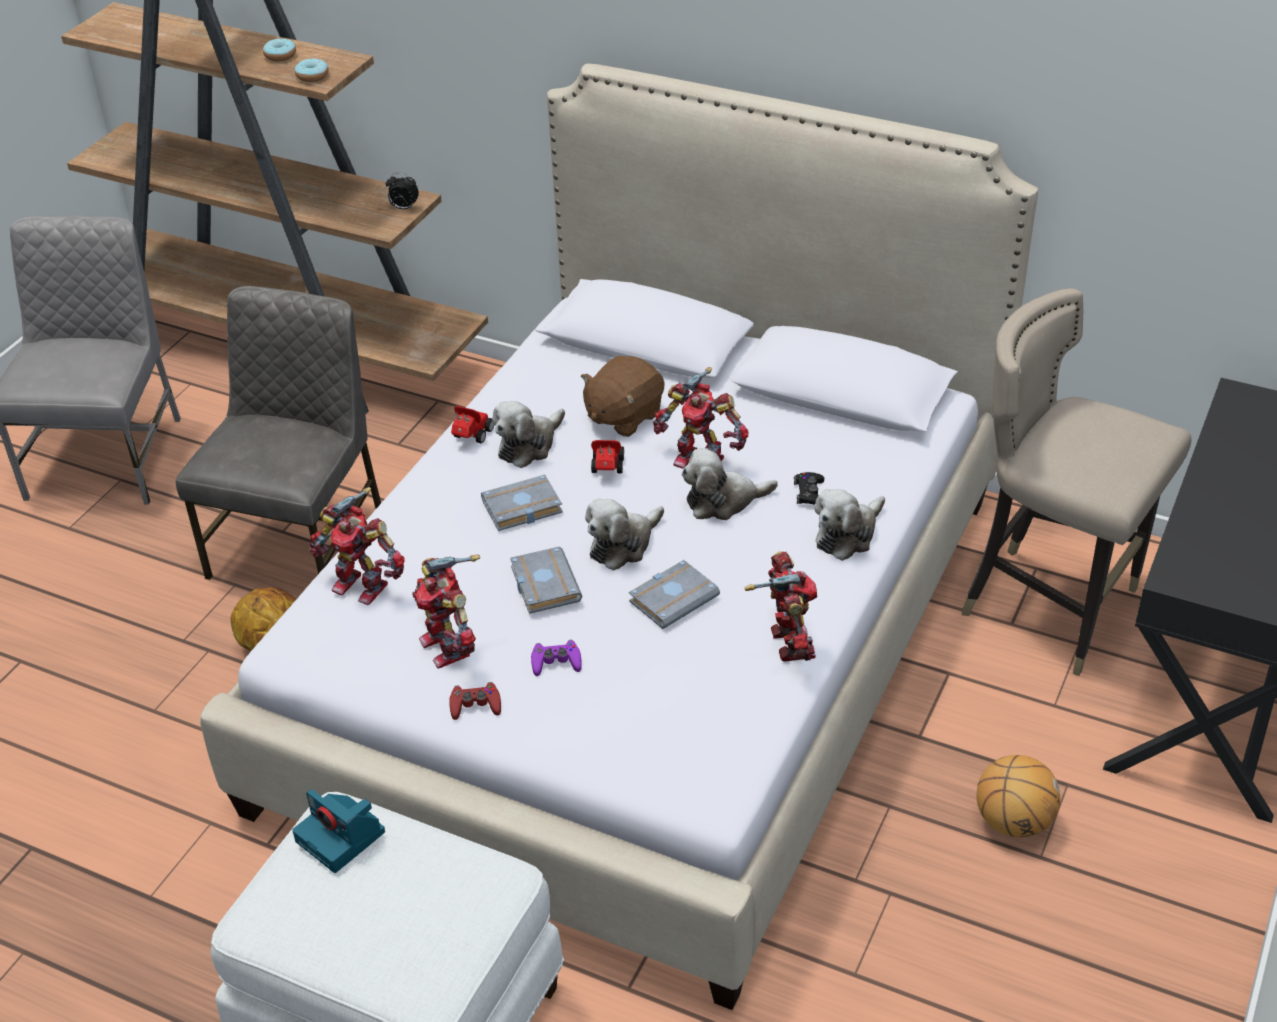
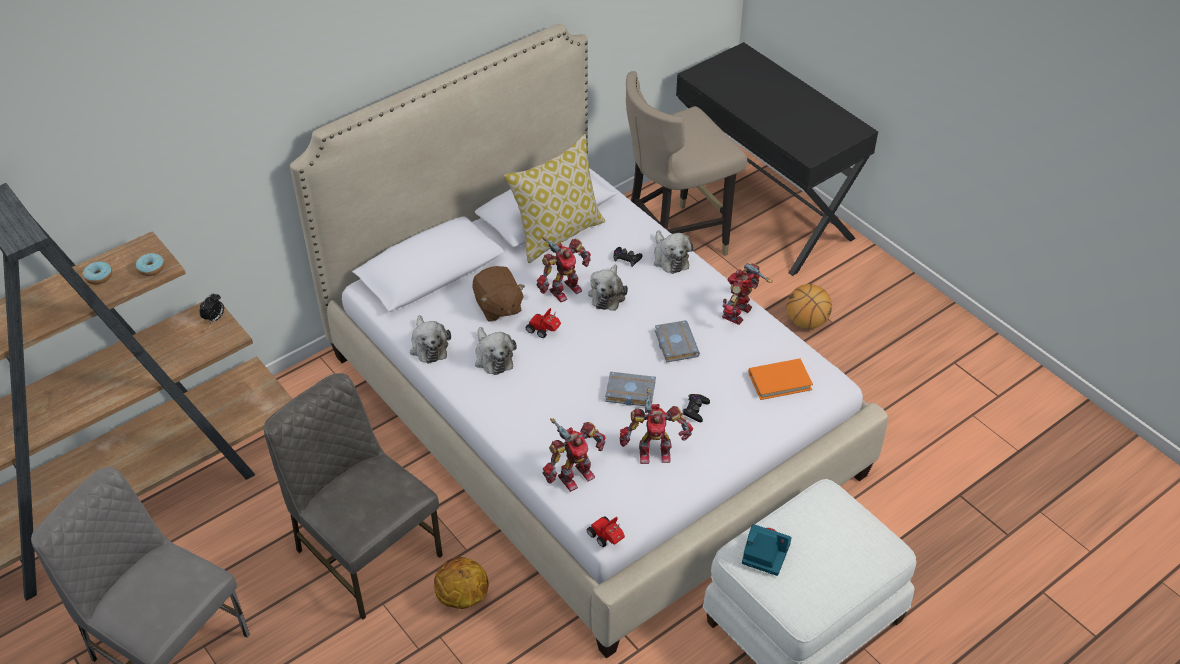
camera: 65 degrees left, 5 degrees up
(342, 837) = (764, 553): camera -> camera turned 135 degrees counterclockwise
(471, 437) = (463, 381): toy car -> toy car (607, 538)
(475, 705) = (709, 455): red game controller -> none
(521, 509) = (553, 380): grey book -> none
(556, 662) = (695, 410): purple game controller -> black game controller
(623, 544) = (616, 348): plush toy -> plush toy (428, 346)
(674, 734) = (779, 381): none -> orange book
(788, 644) = (739, 314): toy robot -> toy robot turned 75 degrees counterclockwise
(805, 415) = (557, 233): none -> pillow

